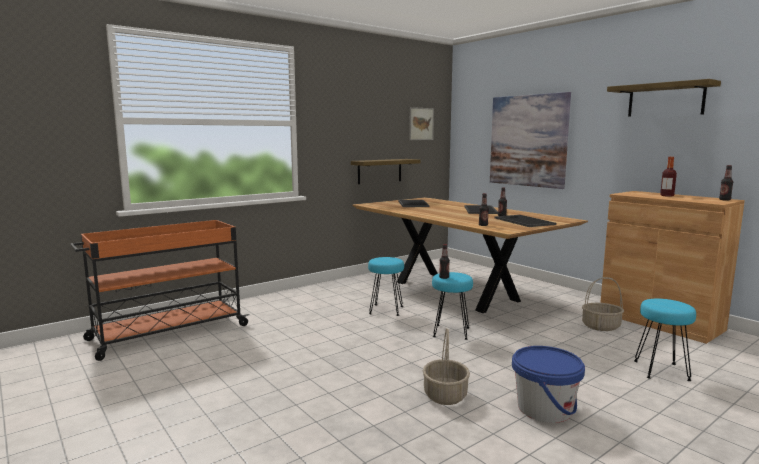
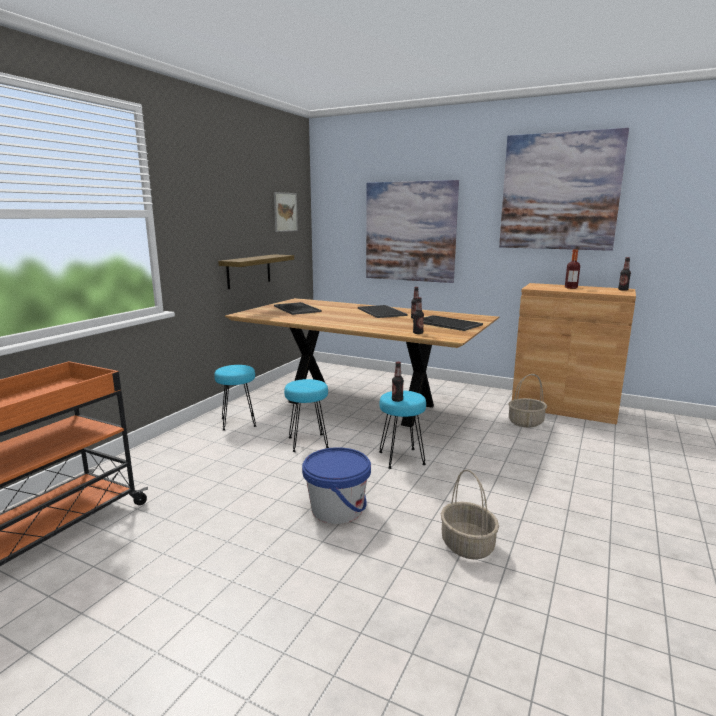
camera: 25 degrees left, 5 degrees up
(544, 408) = (568, 534): blue bucket -> blue bucket (337, 509)
(660, 371) = (613, 462): turquoise stool -> turquoise stool (238, 422)
(665, 100) = (559, 192): shelf -> picture

